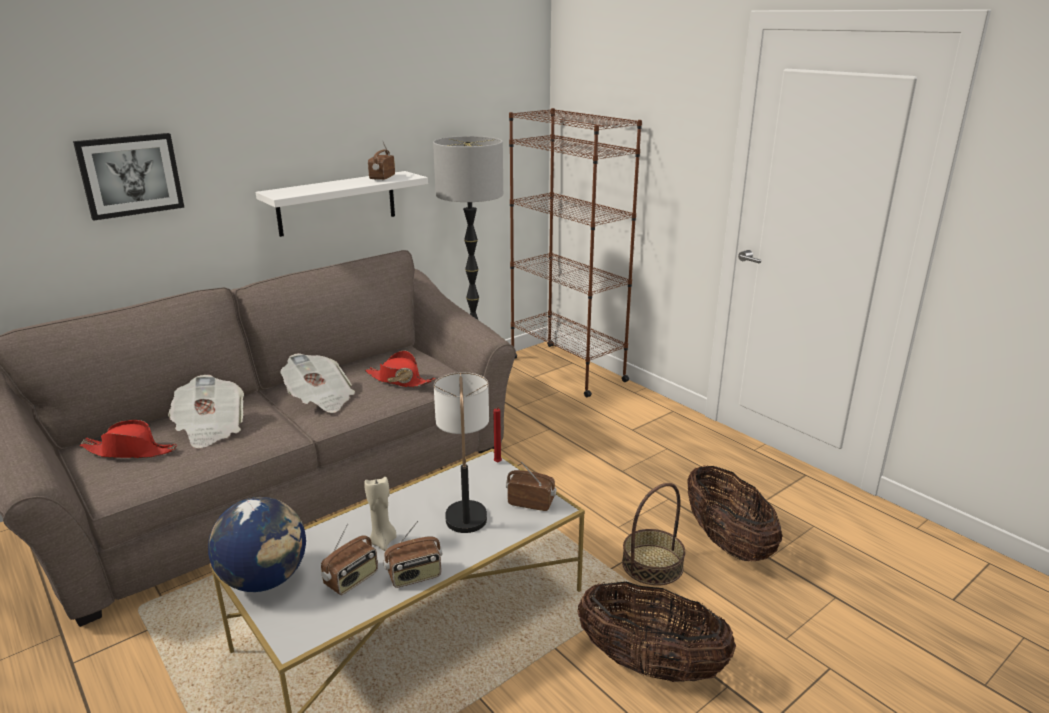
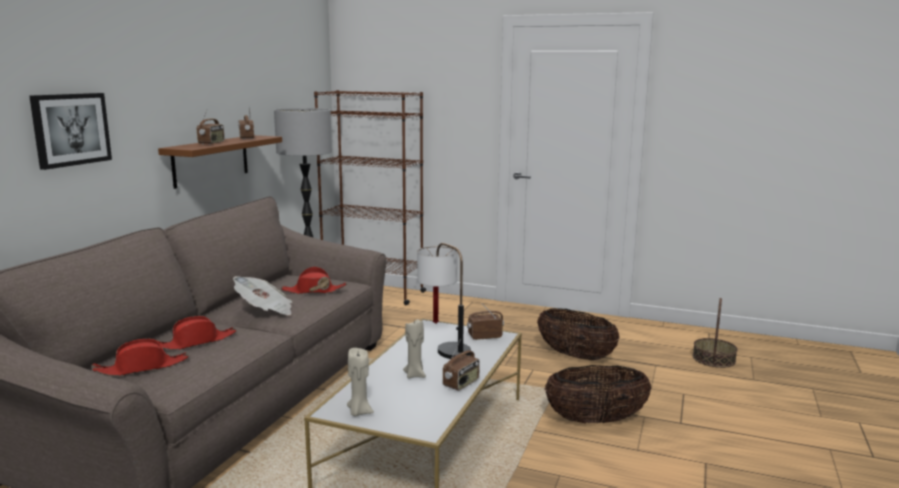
camera: 30 degrees left, 10 degrees down
(210, 428) = (196, 342): newspaper -> red hat
(265, 580) = (359, 412): globe -> beige candle
(337, 203) = (211, 160): white shelf -> brown shelf
(352, 580) = (422, 396): radio -> radio (212, 143)
(652, 564) = (545, 377): basket -> basket (713, 359)

